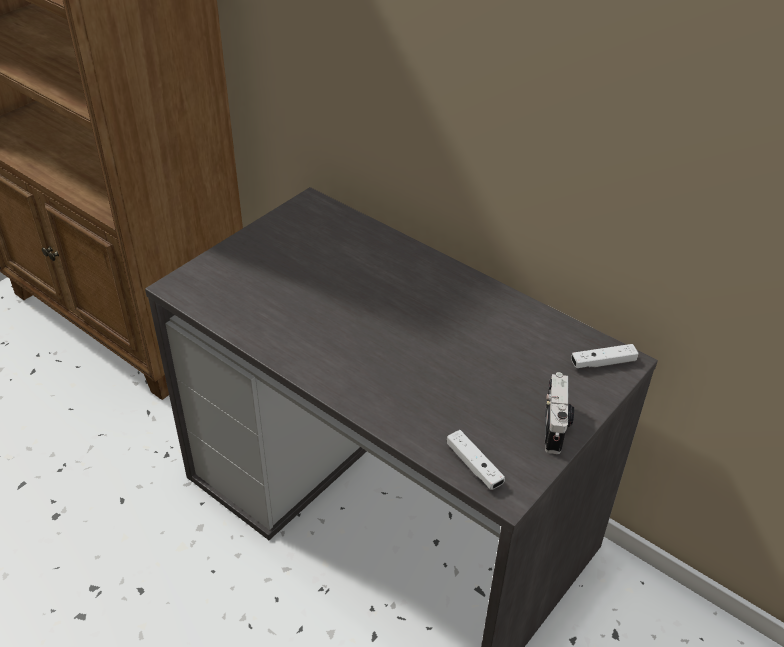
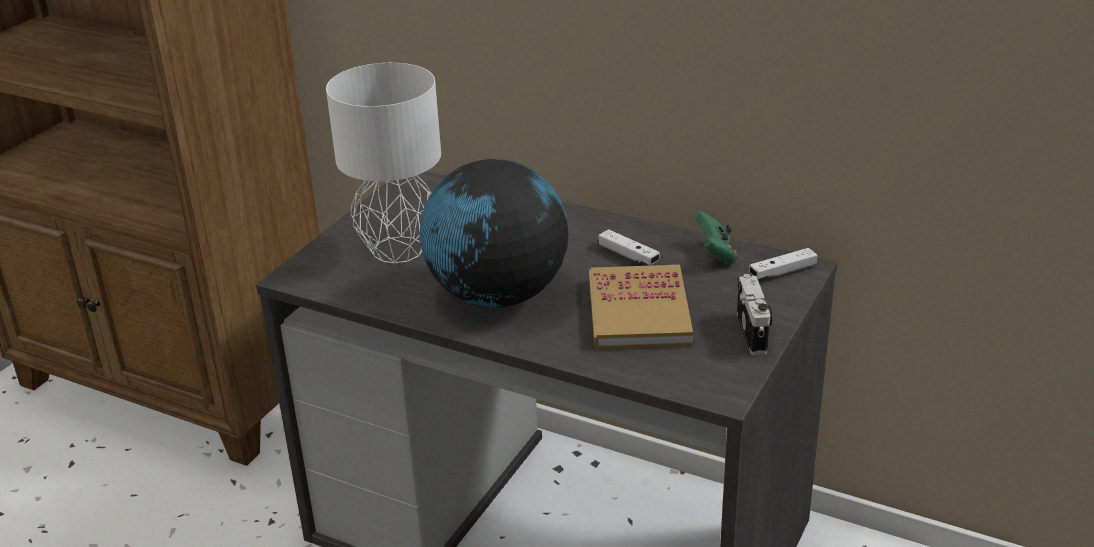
camera: 10 degrees left, 10 degrees down
(271, 274) = (396, 250): none -> white table lamp
(340, 340) = (497, 296): none -> globe
(458, 382) = (638, 312): none -> book
(474, 466) = (682, 378): white game controller -> white game controller (628, 255)
(548, 331) = (716, 254): none -> green game controller

